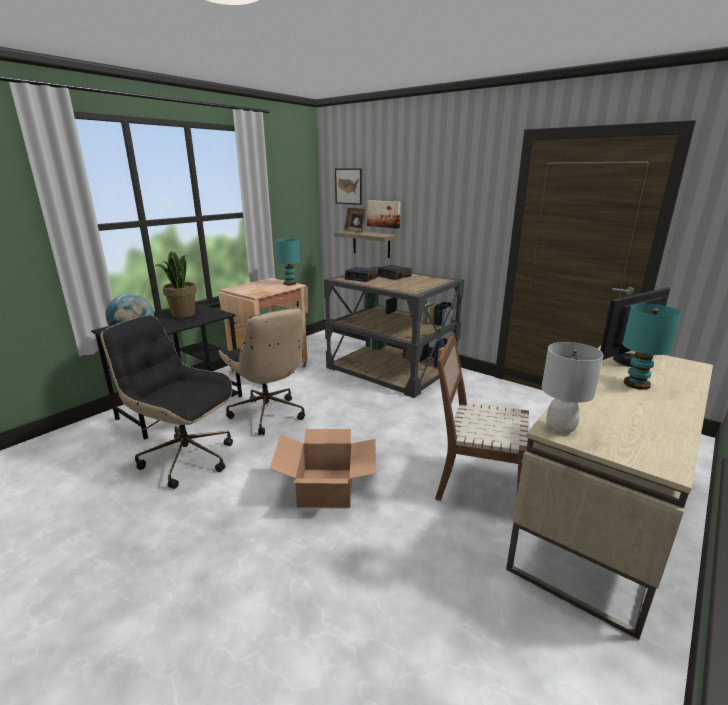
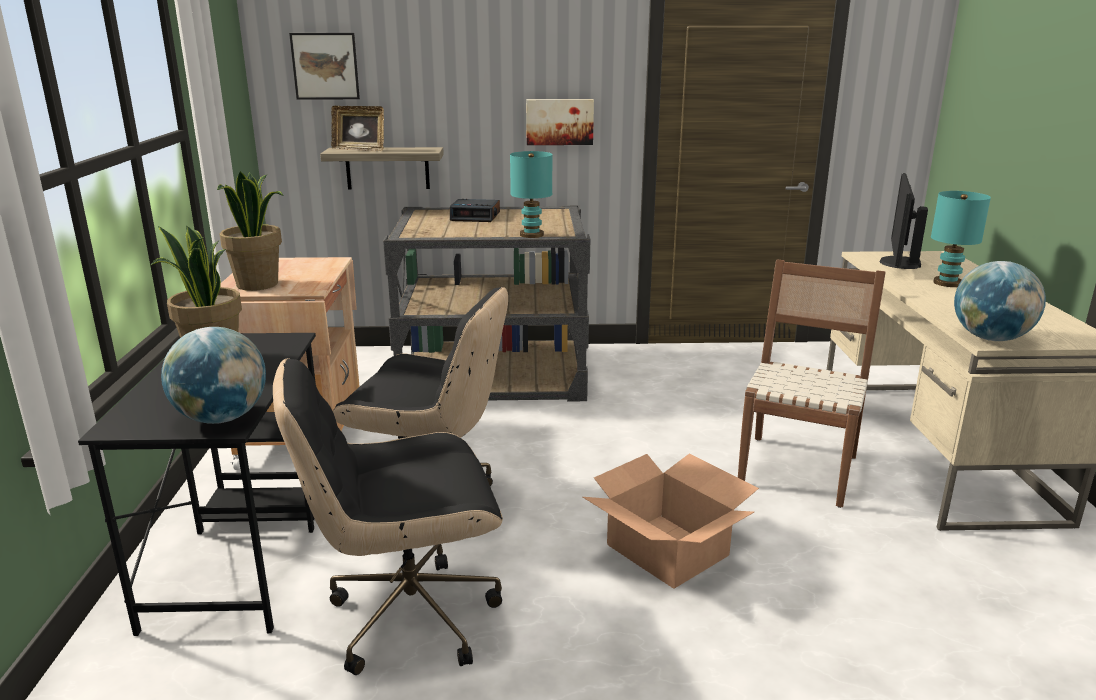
camera: 40 degrees left, 0 degrees up
(245, 288) = (258, 284): none -> potted plant
(290, 283) = (318, 260): turquoise table lamp -> turquoise table lamp (532, 235)
(362, 278) = (438, 228): alarm clock -> none
(384, 214) = (412, 113): picture -> picture (559, 121)
(475, 483) = (798, 467): chair -> chair turned 135 degrees clockwise
(561, 429) = (990, 338): grey table lamp -> globe

